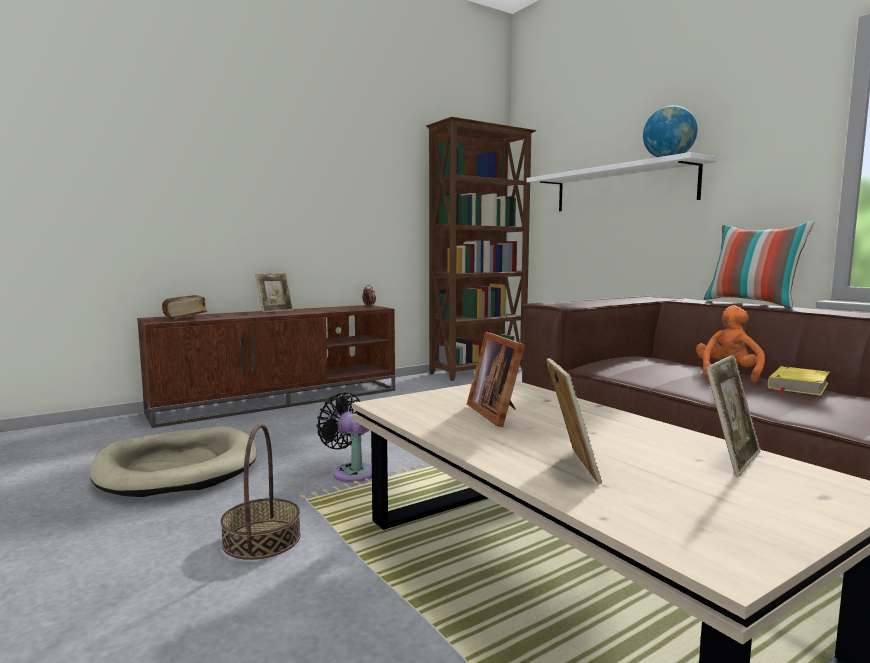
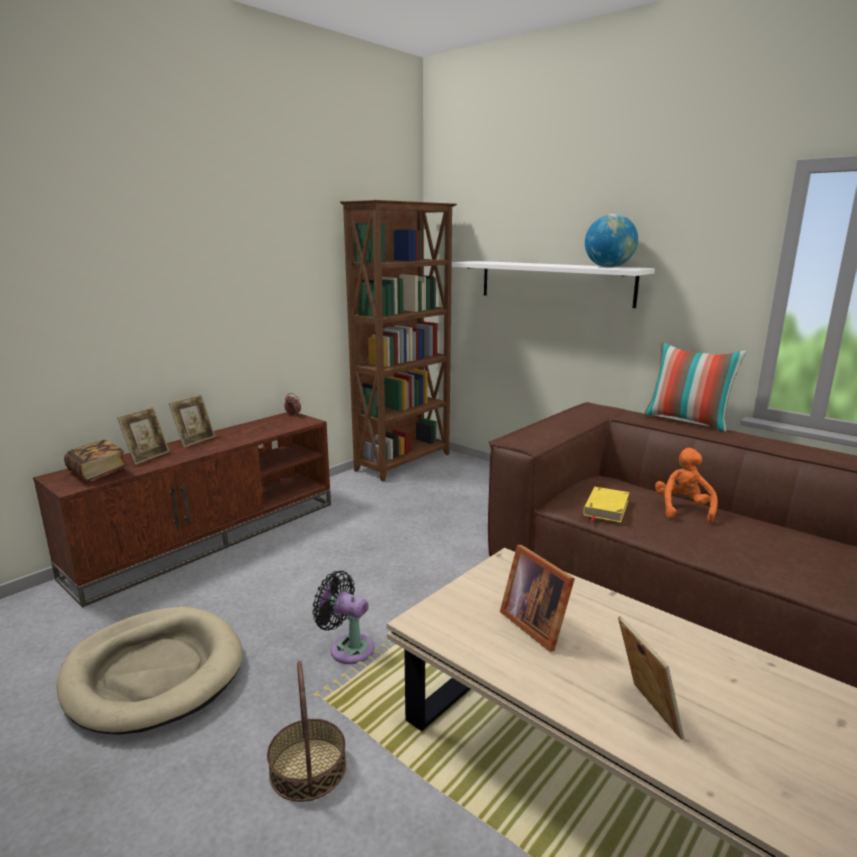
camera: 15 degrees left, 10 degrees up
(731, 459) = (756, 675): picture frame -> picture frame (147, 457)
(797, 385) = (745, 526): yellow book -> yellow book (605, 508)

